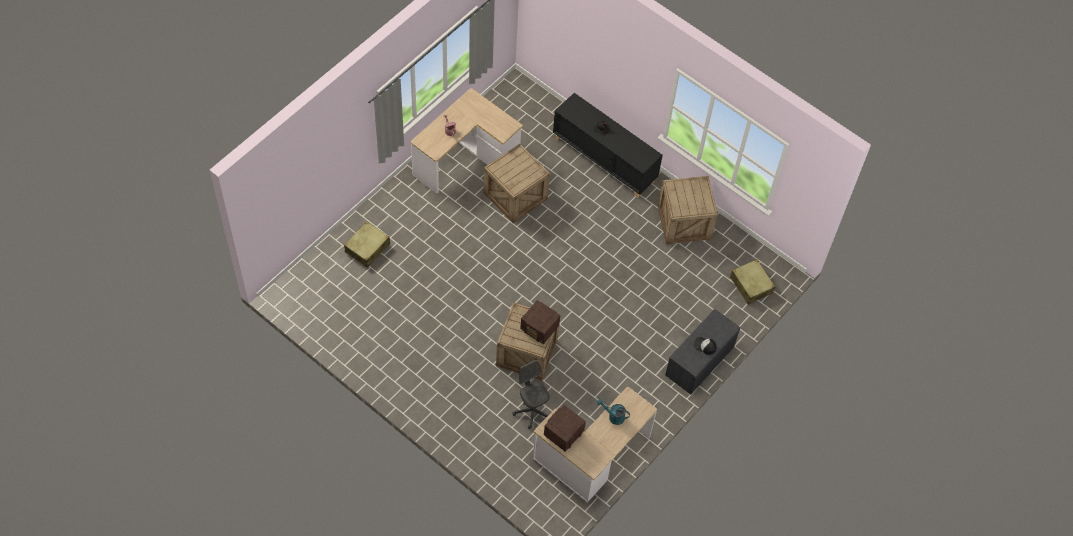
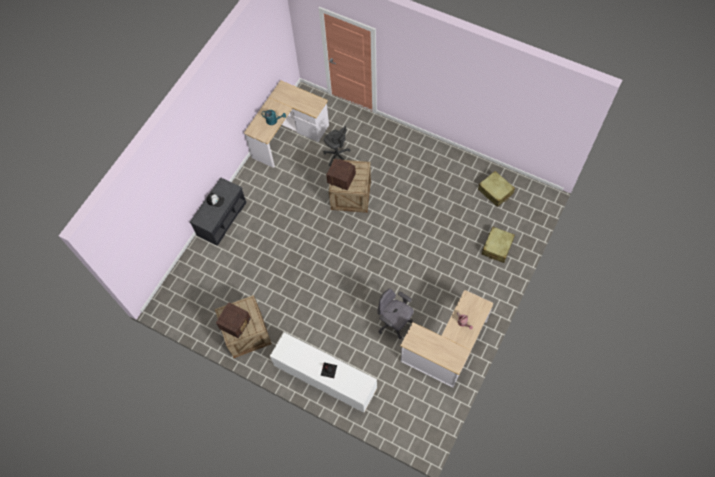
camera: 175 degrees right, 5 degrees up
(515, 196) = (394, 323): crate -> grey office chair
(563, 434) = (306, 102): radio -> radio (236, 323)
(604, 160) = (325, 379): black cabinet -> white cabinet
(751, 285) = (186, 289): beige suitcase -> beige suitcase (495, 191)

